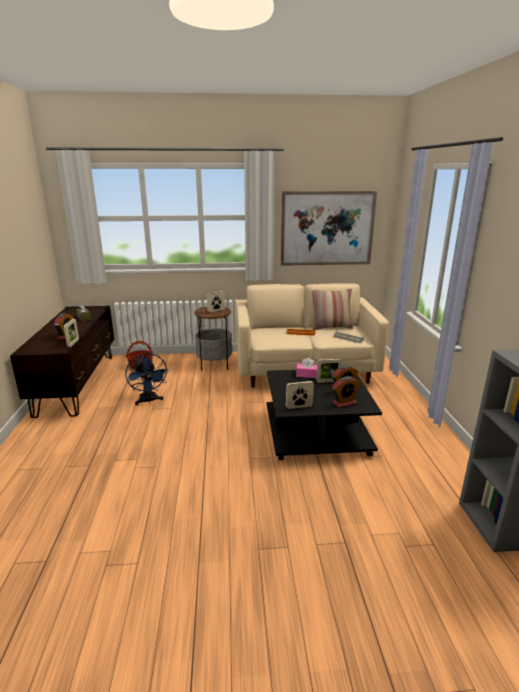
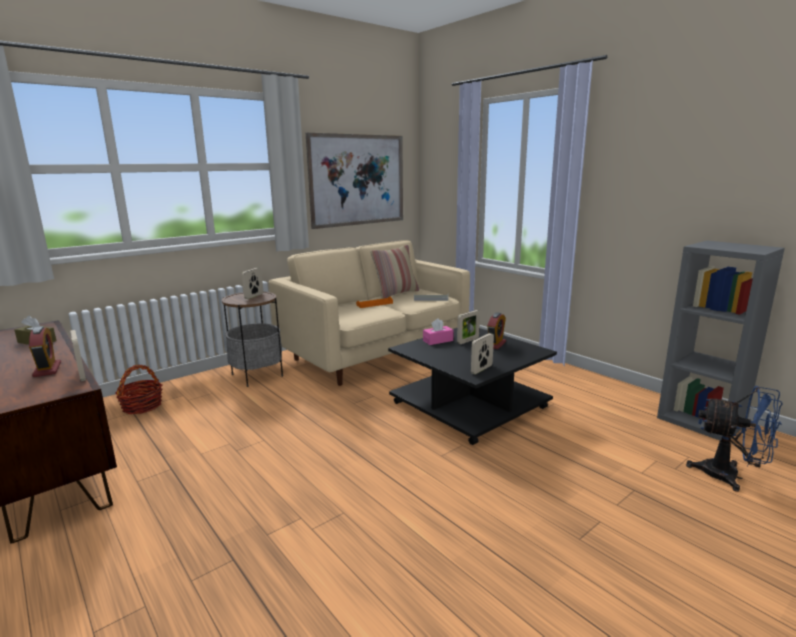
camera: 35 degrees left, 5 degrees down
(149, 401) = (217, 443): blue fan -> blue fan (730, 476)
(344, 403) = (515, 353): alarm clock -> none

